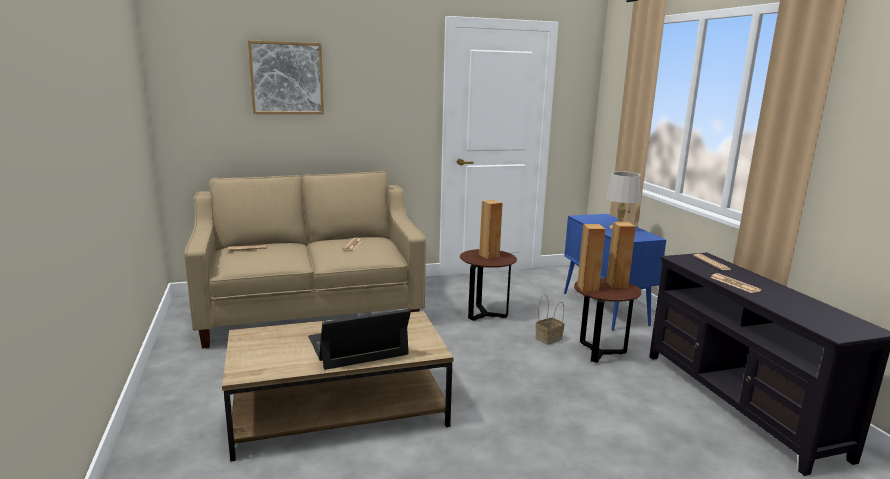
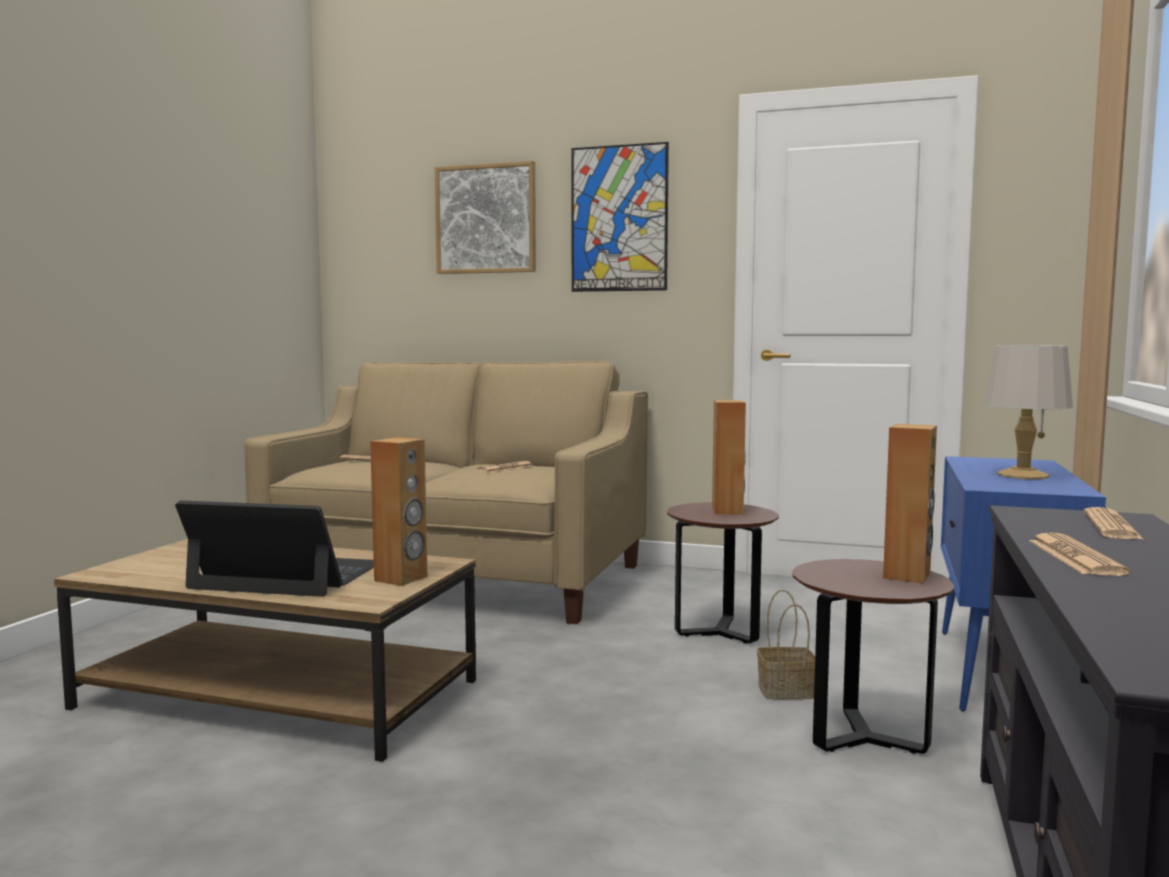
camera: 35 degrees right, 10 degrees down
(376, 83) = (619, 219): none -> picture
(588, 288) = (823, 570): brown speaker -> brown speaker (401, 578)

